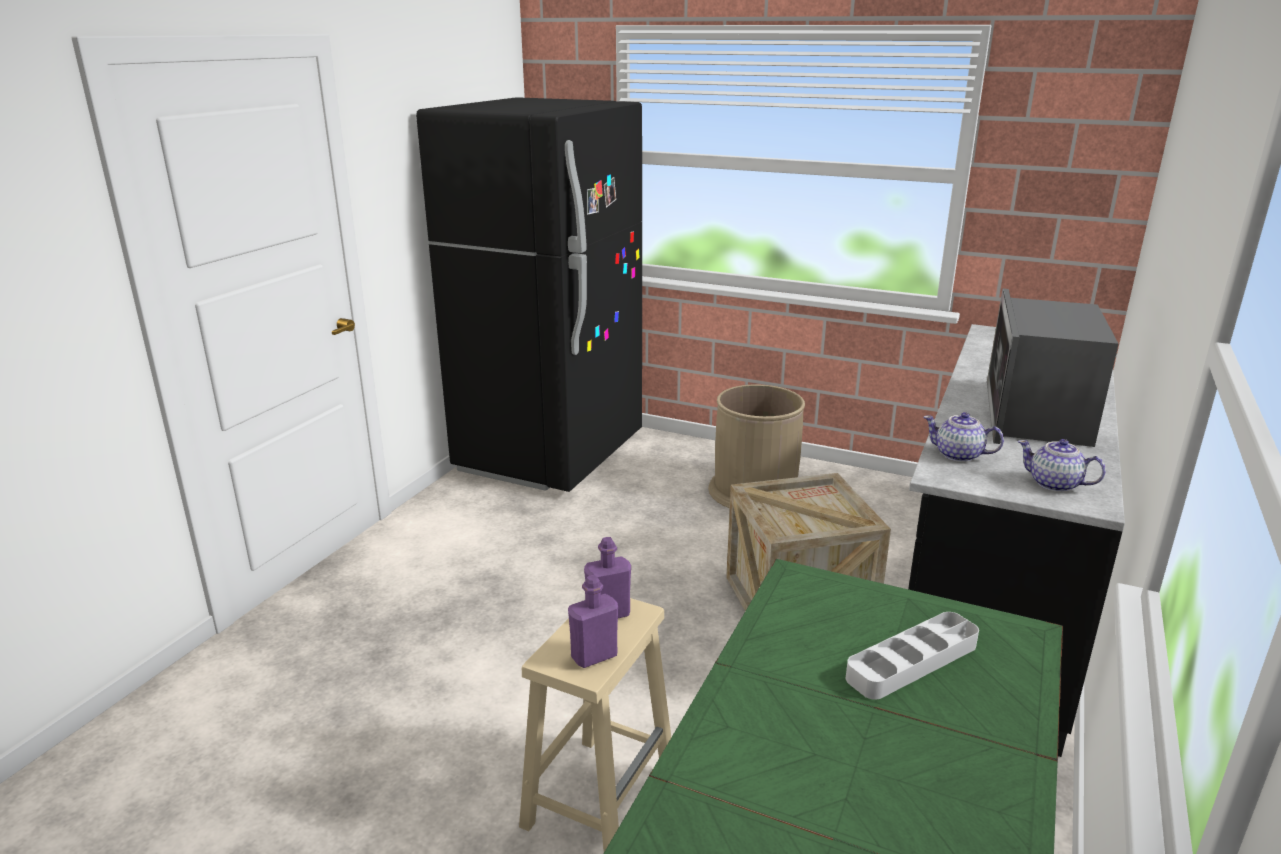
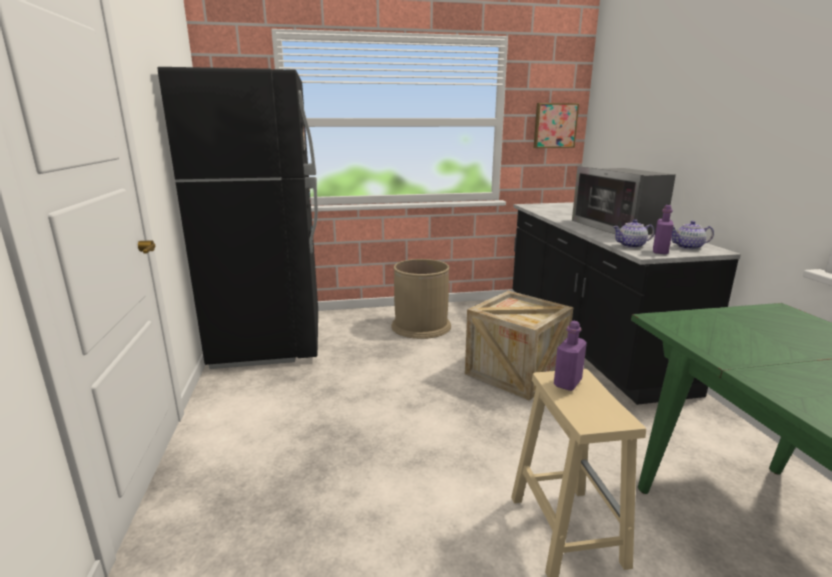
camera: 35 degrees left, 5 degrees down
(594, 656) = (606, 409): purple bottle -> purple bottle (660, 251)
(912, 661) = (780, 335): grey tray -> none
(1078, 190) = (554, 125): none -> picture

